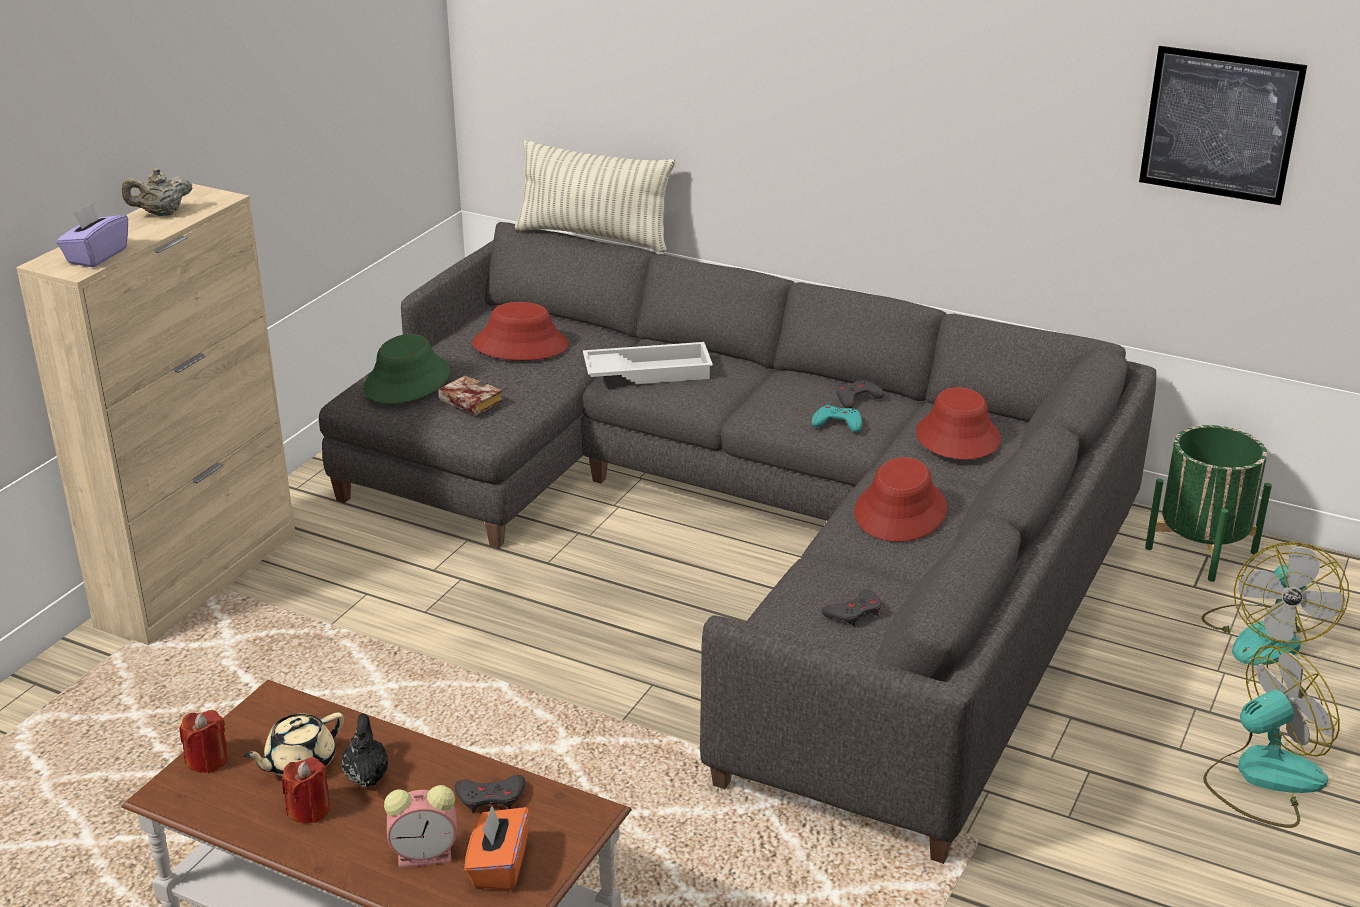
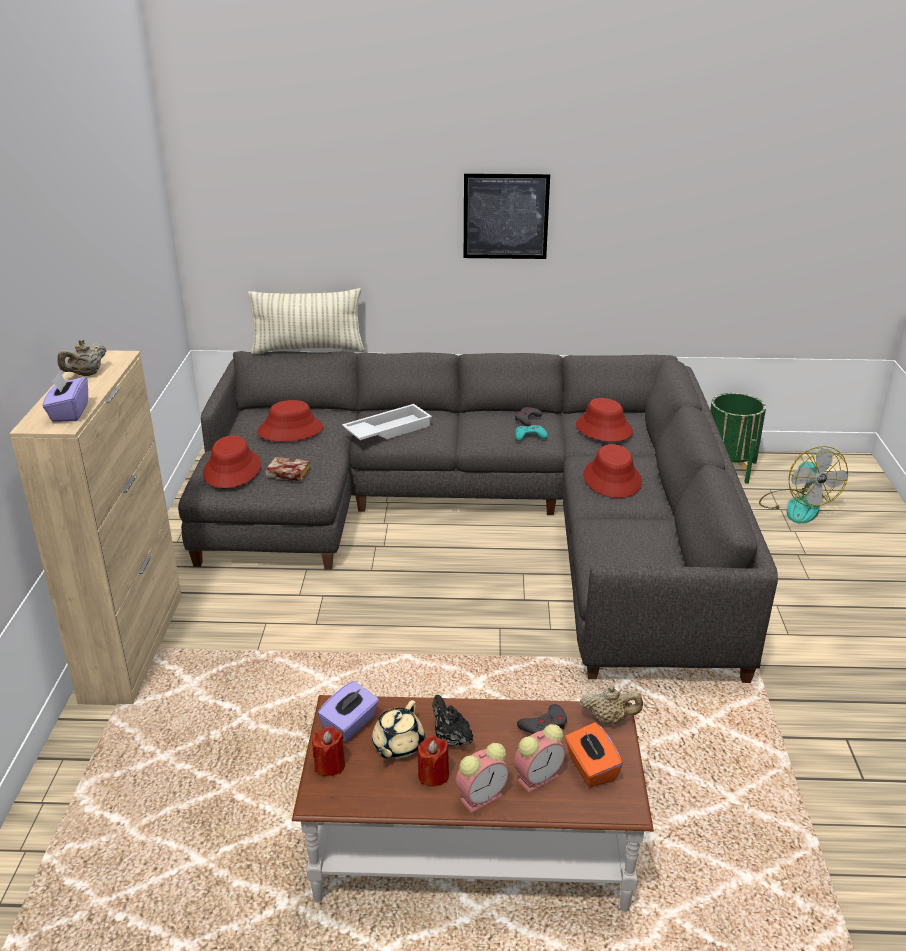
camera: 25 degrees left, 0 degrees up
(269, 723) = (350, 724): none -> purple tissue box
(342, 853) = (482, 796): none -> alarm clock
(407, 381) = (232, 469): green hat -> red hat
(579, 817) = (609, 719): none -> beige teapot
(854, 613) = (642, 545): grey game controller -> none
(1220, 125) = (719, 213): picture -> picture (505, 216)
(1263, 778) = (860, 583): fan -> none

